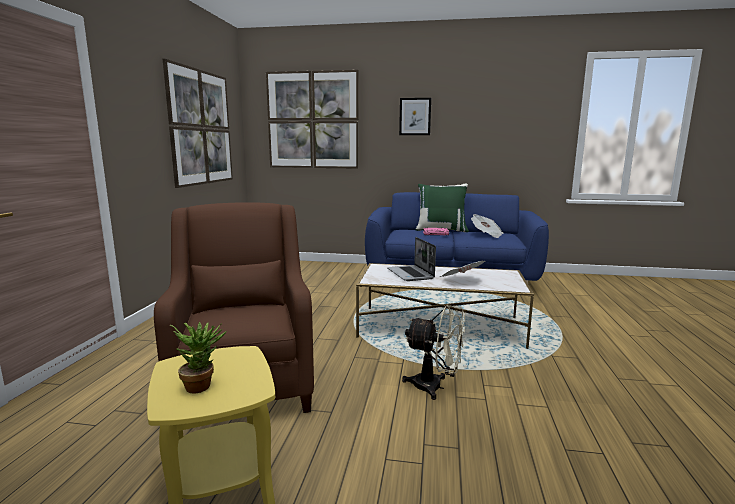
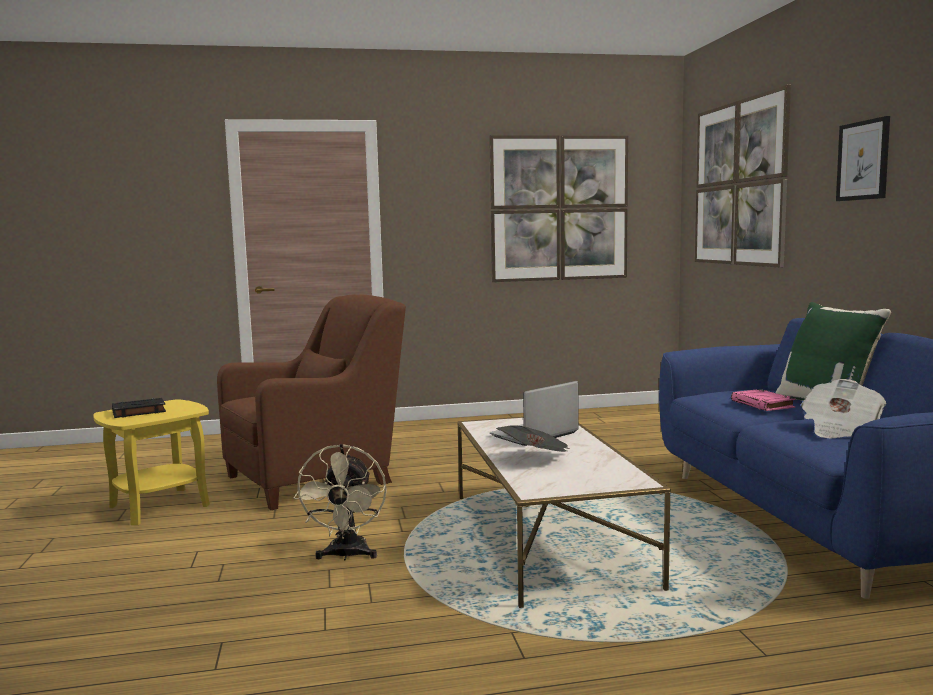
camera: 70 degrees right, 5 degrees down
(202, 385) = (138, 412): potted plant -> black book

